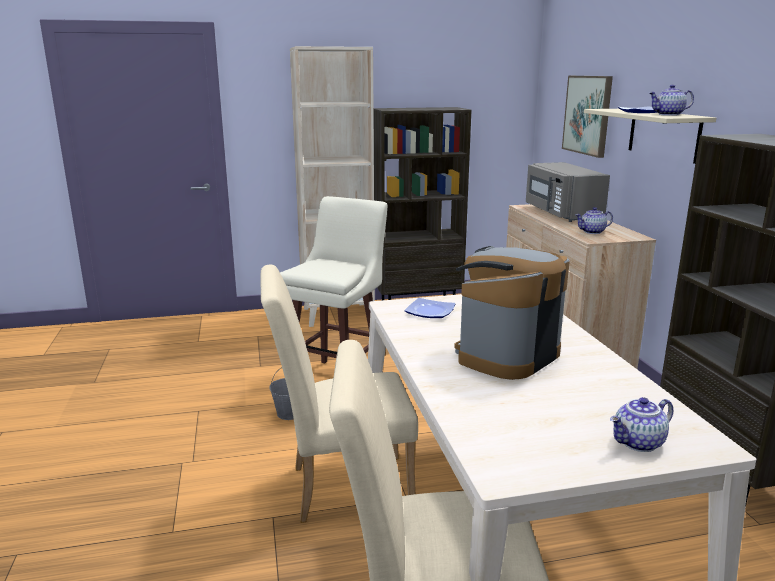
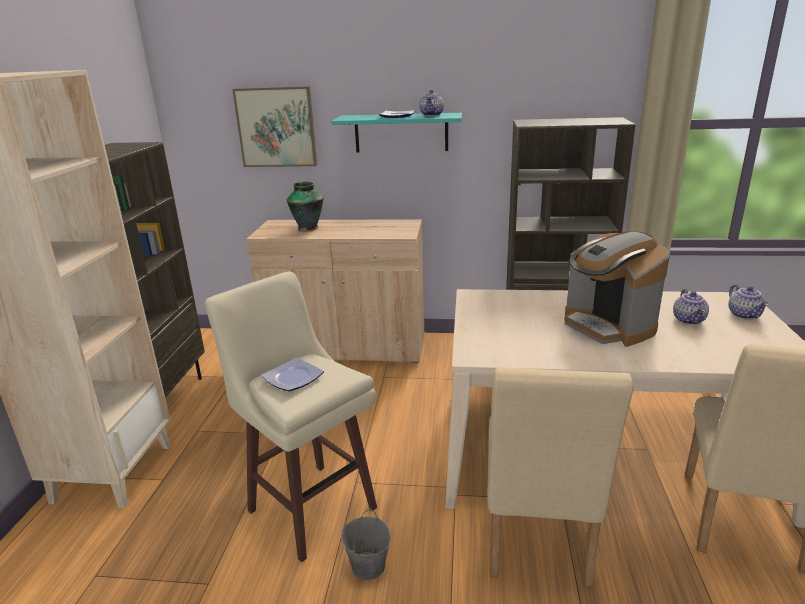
camera: 70 degrees left, 5 degrees up
(431, 311) = (498, 338): plate -> plate (293, 377)
(561, 213) = (308, 228): grey microwave -> vase
(592, 232) = (382, 230): teapot -> teapot (689, 320)
(663, 134) = (401, 133): beige shelf -> turquoise shelf

